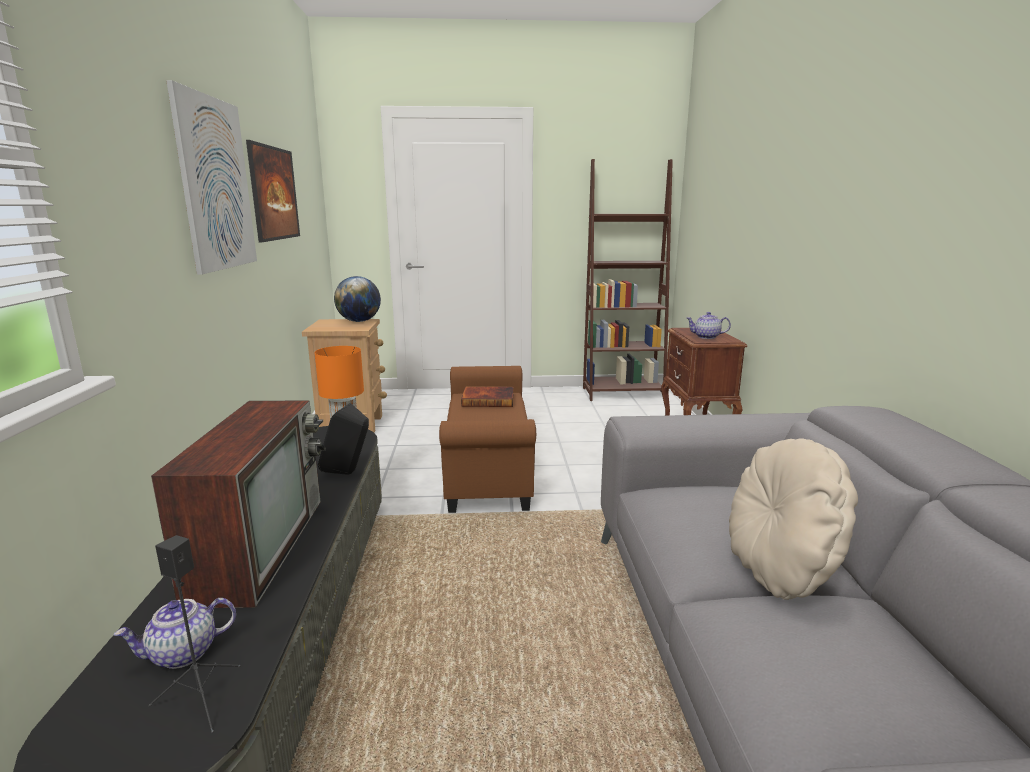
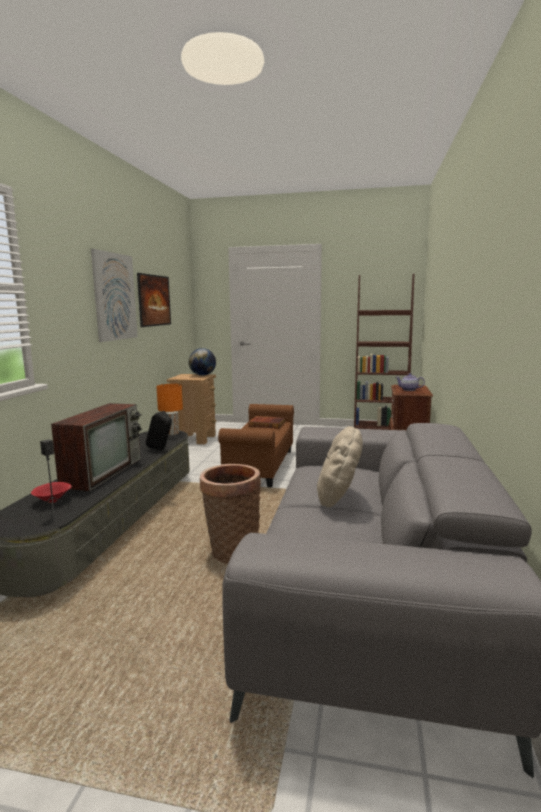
camera: 15 degrees right, 5 degrees down
(183, 654) = (53, 501): teapot -> red bowl
(545, 670) = (232, 552): none -> basket

